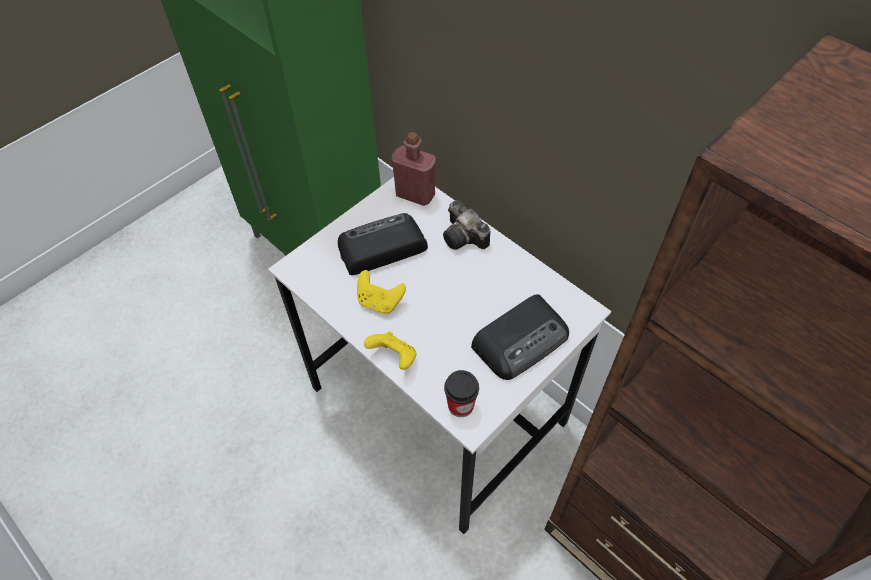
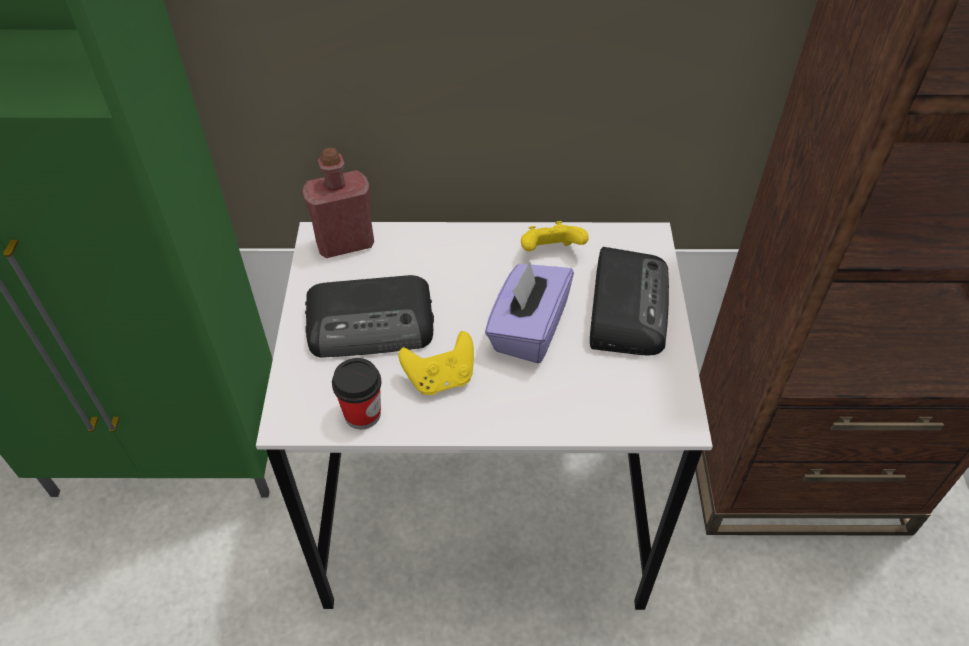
camera: 45 degrees left, 5 degrees down
(380, 248) = (372, 324): radio -> radio turned 120 degrees counterclockwise
(394, 357) = (526, 421): yellow game controller -> yellow game controller (550, 252)
(452, 311) = (528, 330): none -> purple tissue box
(460, 405) = (648, 412): cup -> cup (362, 414)
(465, 238) = (454, 250): camera -> none

